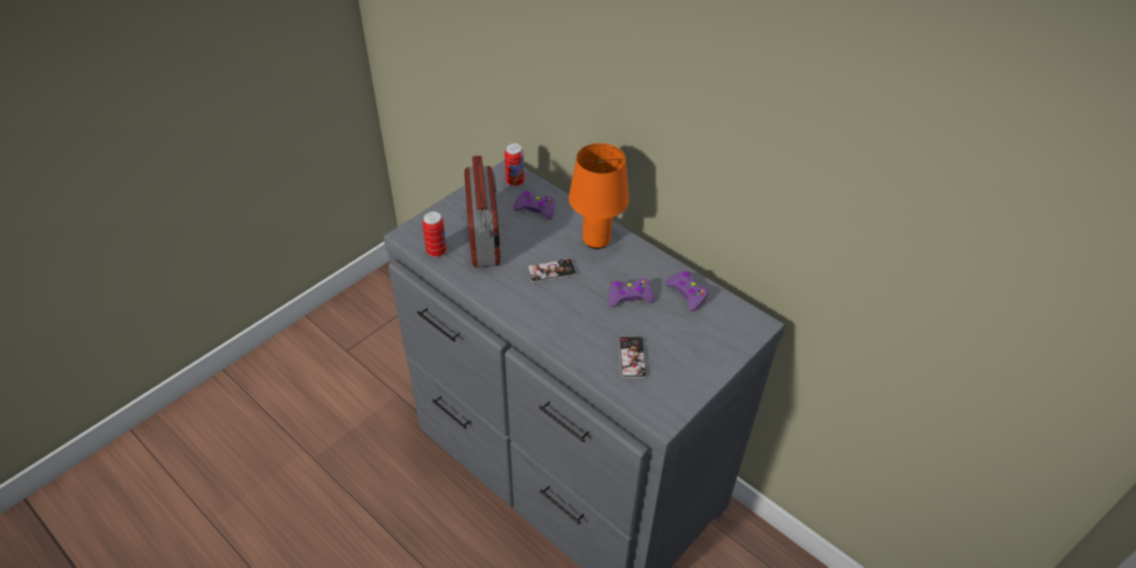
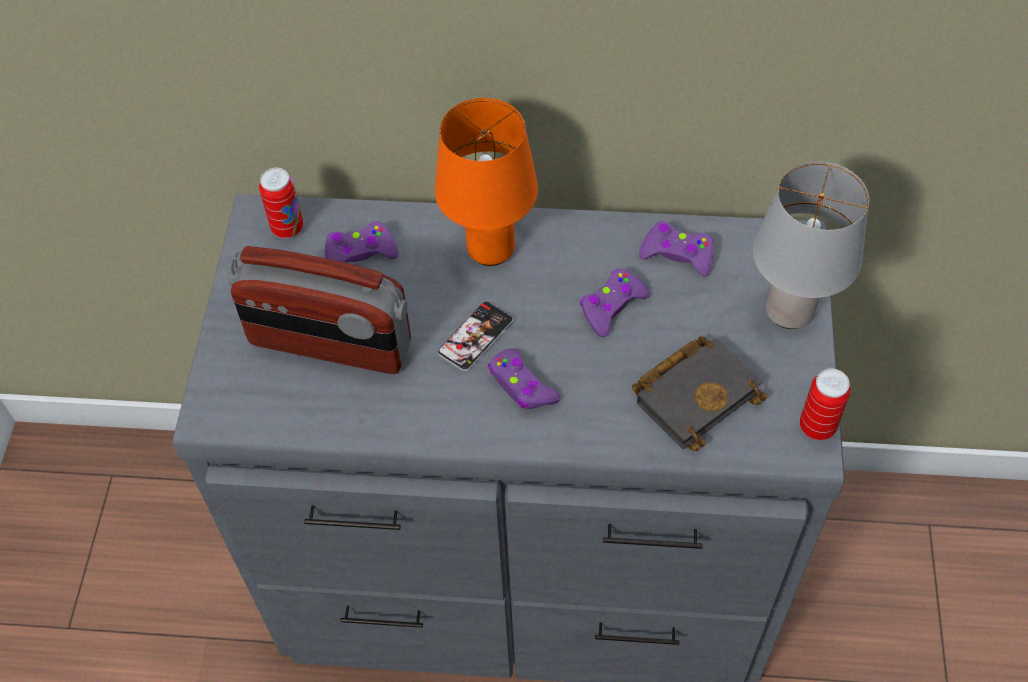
camera: 35 degrees left, 10 degrees up
(436, 252) = (282, 414): can -> can (817, 427)
(484, 237) = (329, 344): radio -> radio turned 150 degrees clockwise
(551, 304) = (522, 386): none -> purple game controller
(632, 358) = (696, 393): phone -> black book
(720, 352) = (790, 311): none -> grey table lamp

